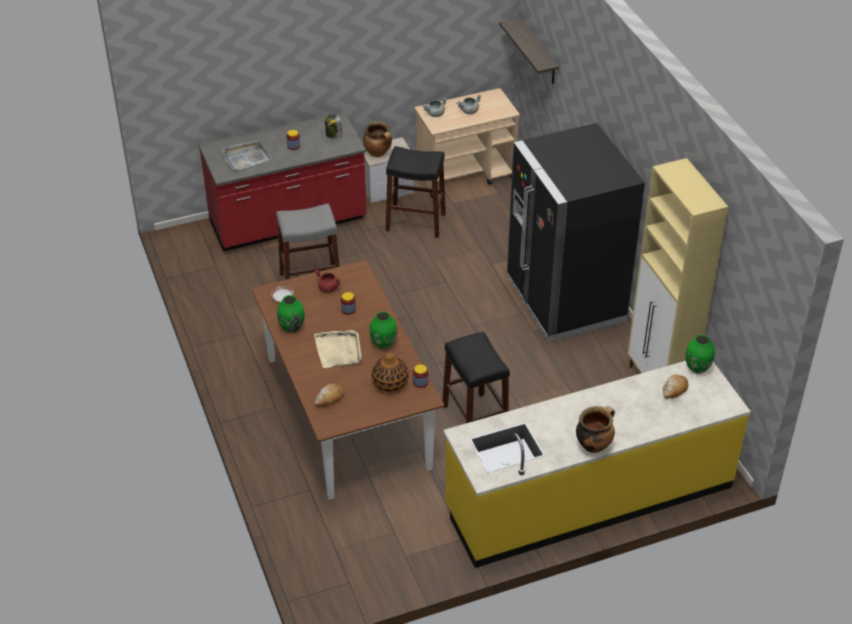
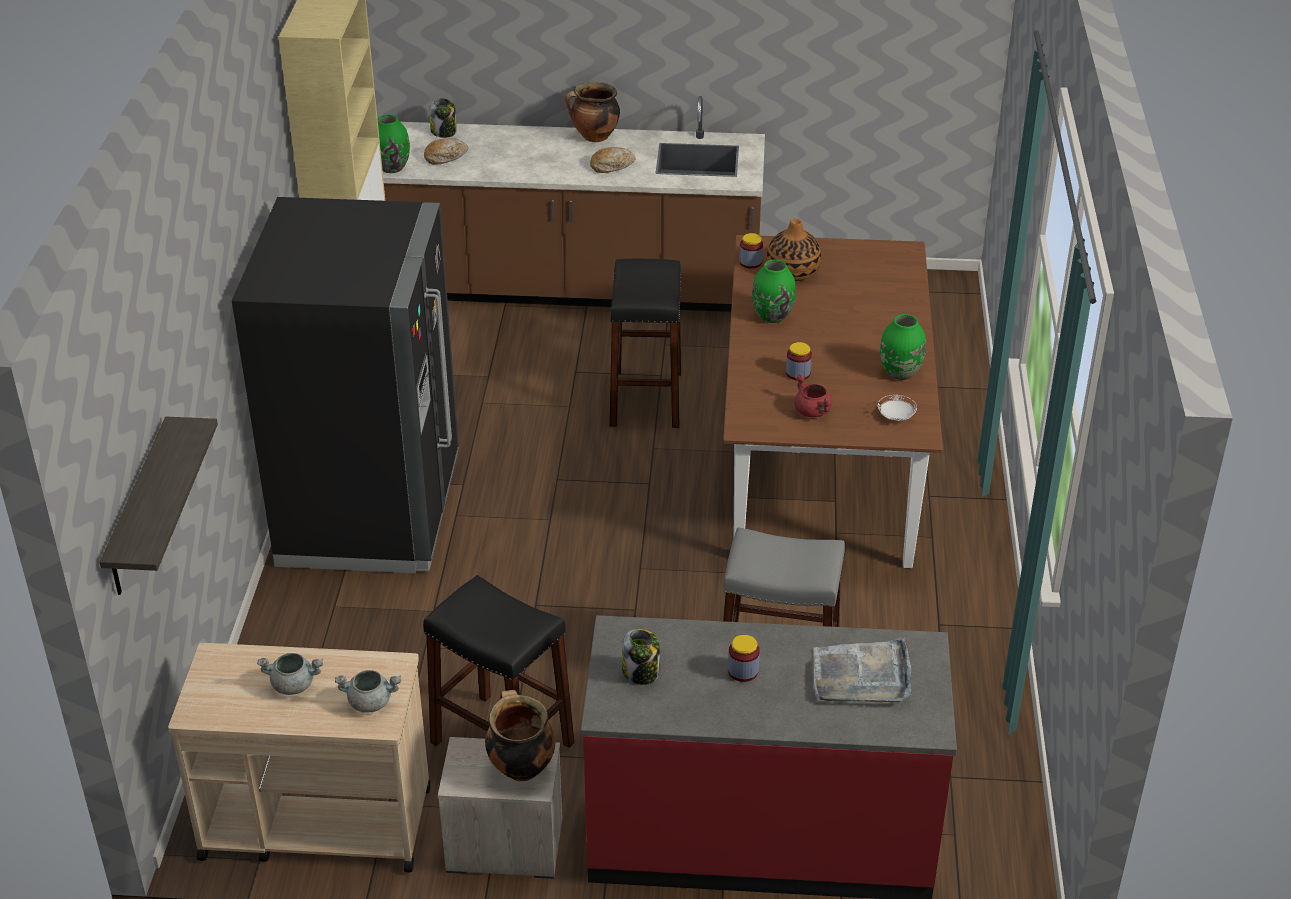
camera: 155 degrees left, 5 degrees down
(329, 399) = (887, 276): bread -> bread (612, 166)
(338, 350) = (843, 326): beige tray -> none
(588, 497) = (570, 287): yellow counter -> brown counter
(698, 414) = (444, 132): none -> jar

